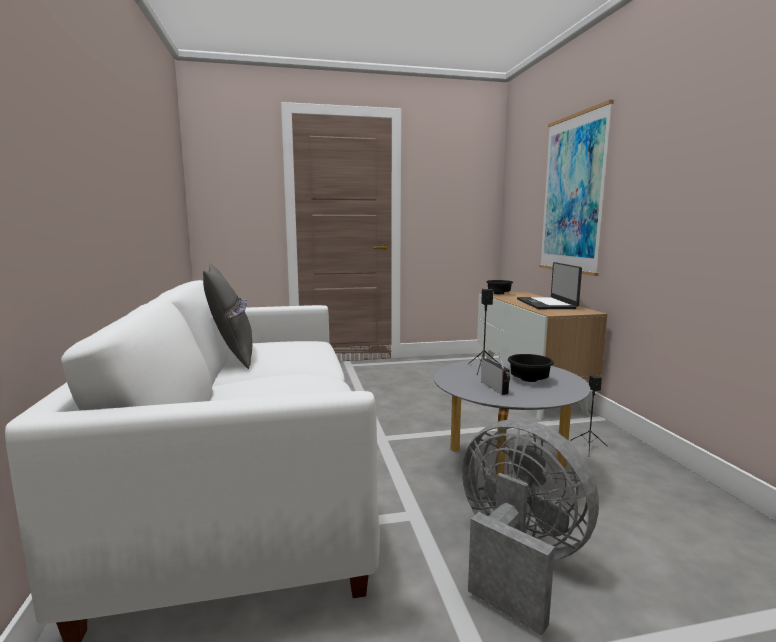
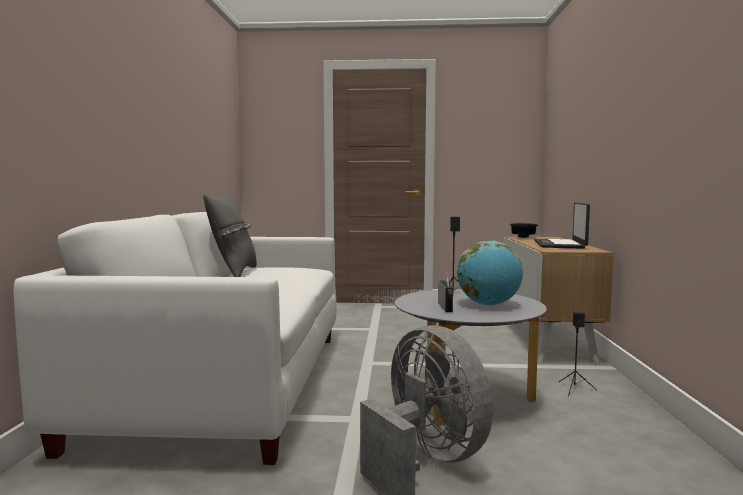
camera: 15 degrees right, 5 degrees down
(530, 380) = (488, 305): black bowl -> globe
(573, 194) = (591, 131): picture -> none

